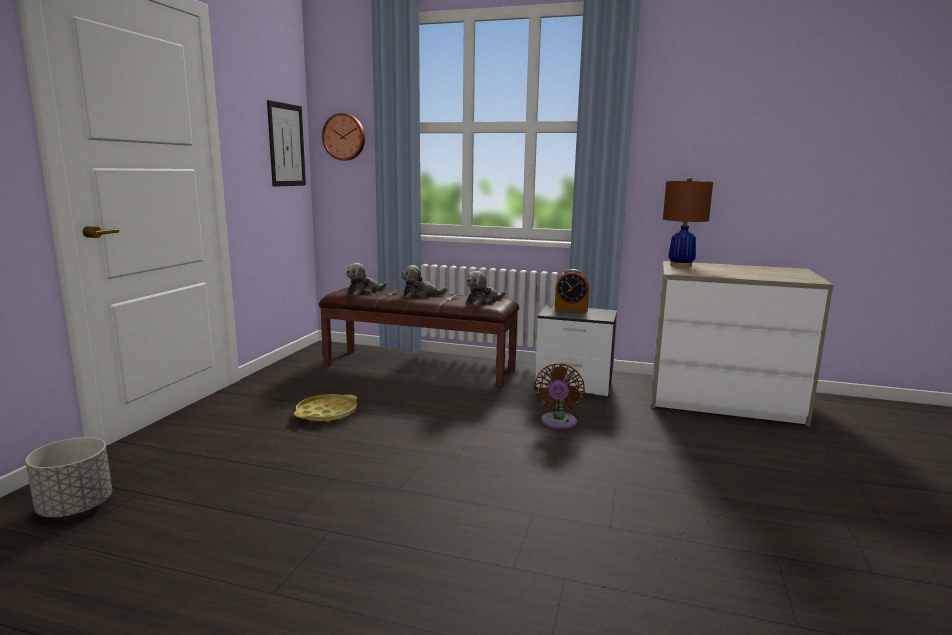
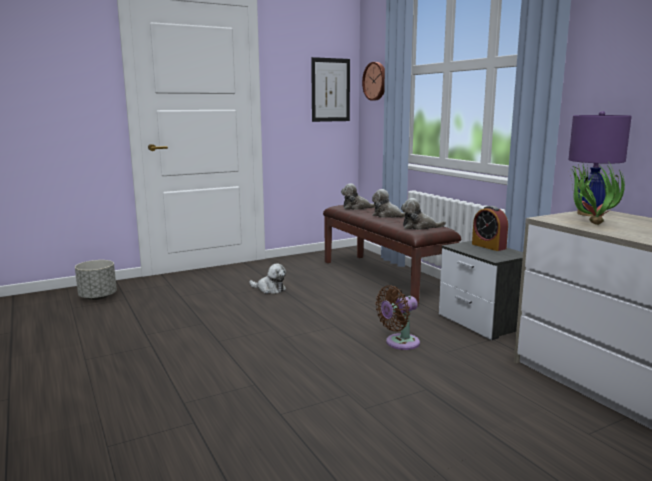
camera: 45 degrees right, 0 degrees up
(326, 413) = (269, 289): yellow tray -> plush toy
(681, 265) = (590, 214): brown table lamp -> purple table lamp
(712, 273) = (588, 224): none -> potted plant

